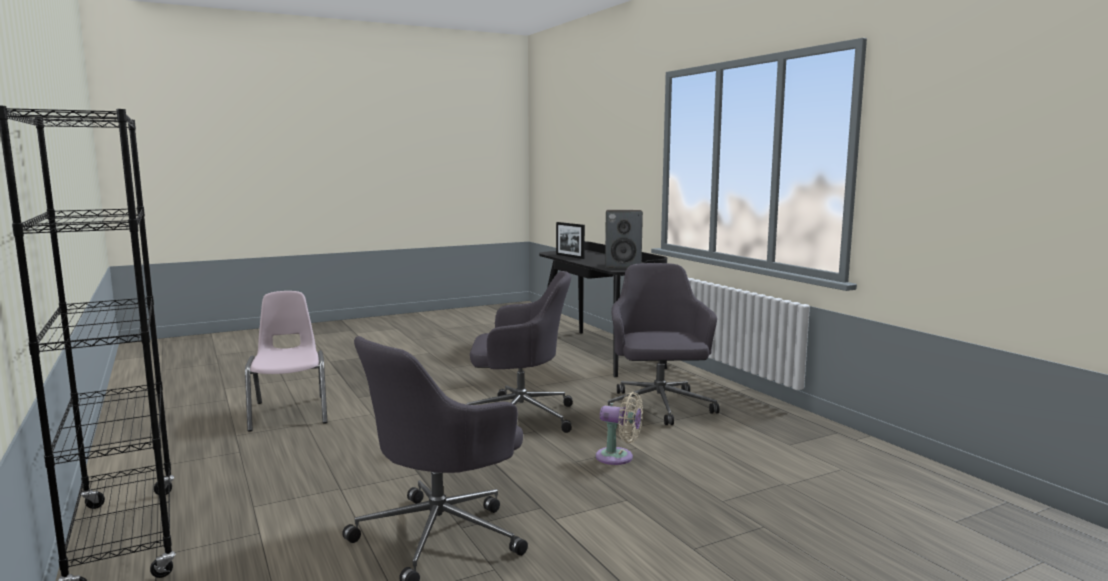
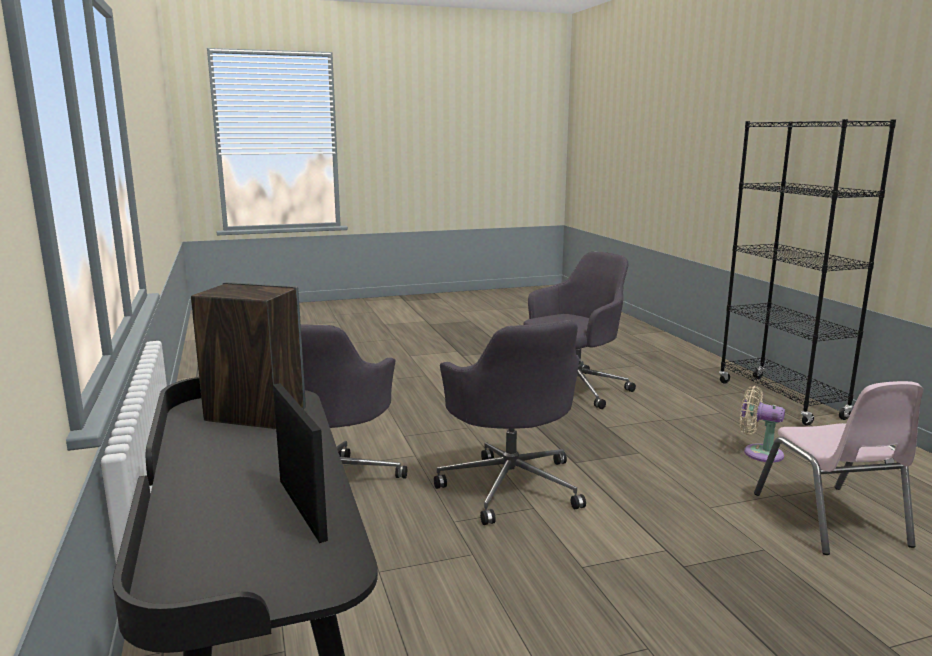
camera: 170 degrees left, 5 degrees up
(519, 416) = (511, 485): grey office chair -> grey office chair turned 120 degrees counterclockwise
(618, 457) = (428, 428): beige fan -> beige fan (758, 453)

